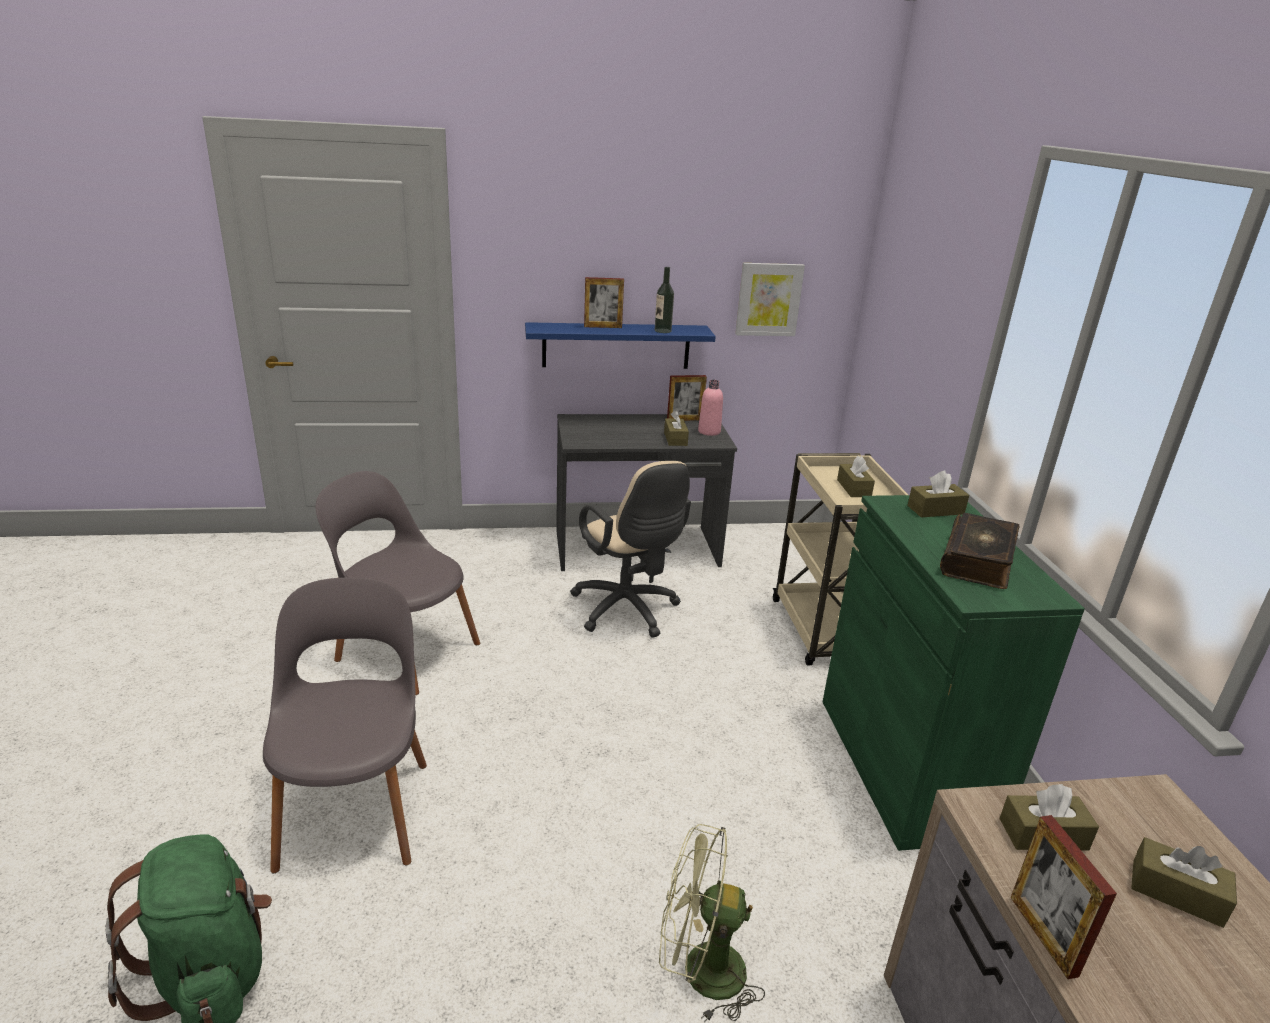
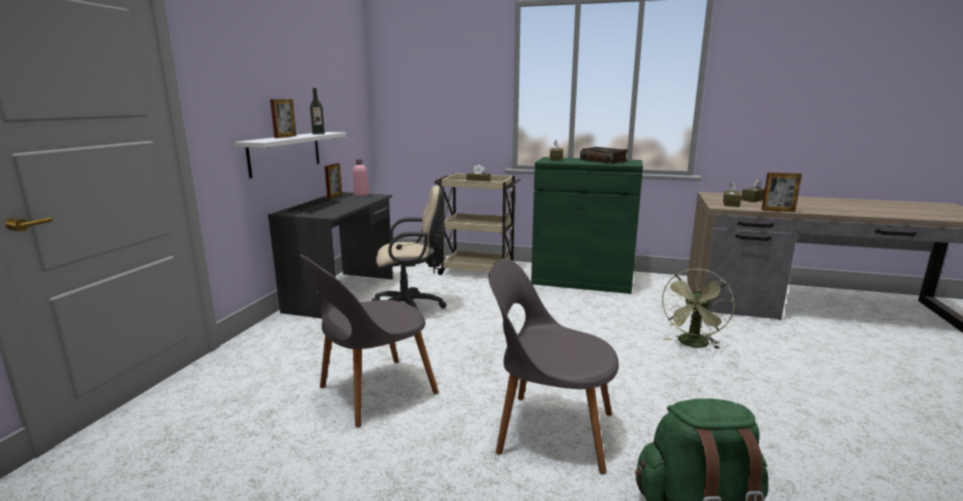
camera: 65 degrees left, 10 degrees down
(614, 425) = (315, 206): none -> keyboard
(616, 345) = (285, 153): blue shelf -> white shelf
(675, 439) = (360, 200): brown tissue box -> none
(768, 299) = (342, 111): picture -> none

